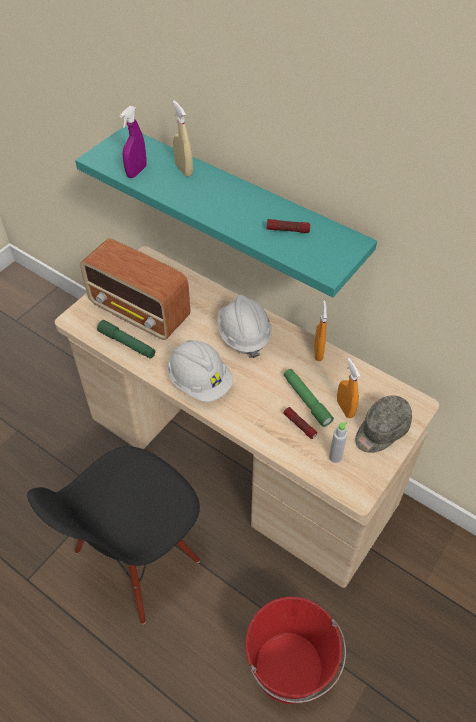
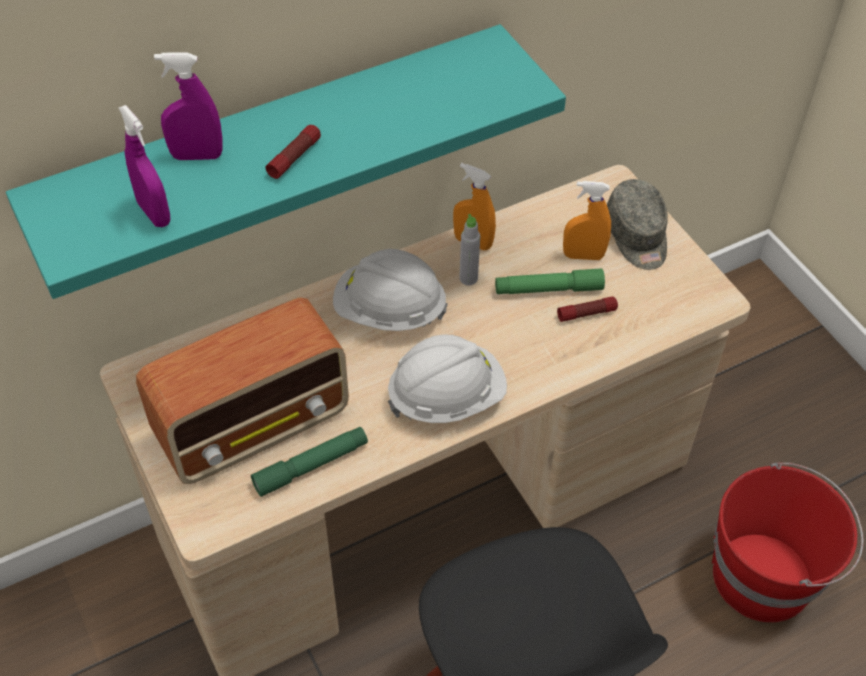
camera: 65 degrees left, 0 degrees up
(184, 170) = (197, 156): beige spray bottle -> purple spray bottle
(288, 230) = (423, 95): flashlight -> flashlight (294, 157)
(335, 457) = (654, 298): grey bottle -> grey bottle (468, 278)

